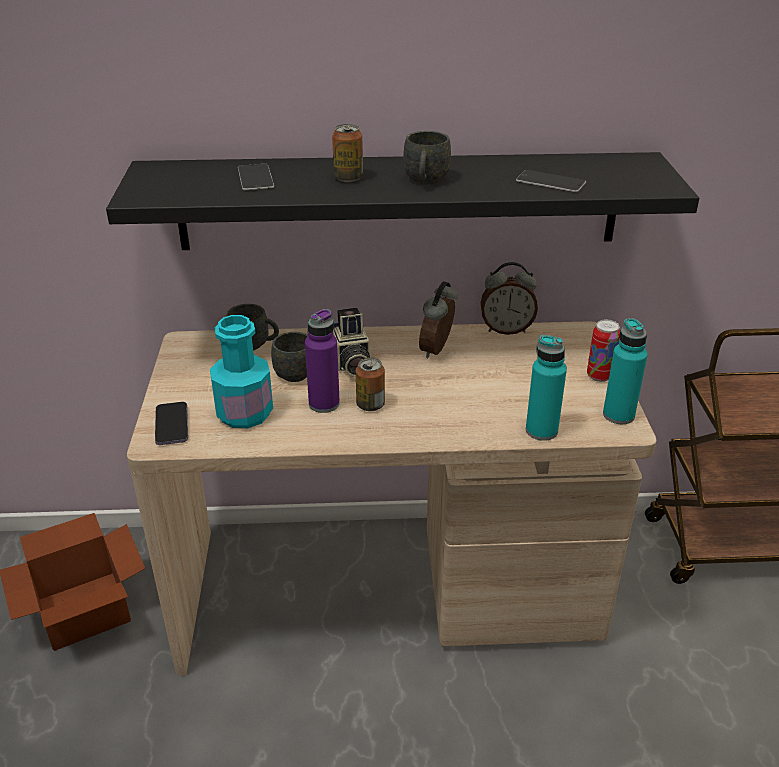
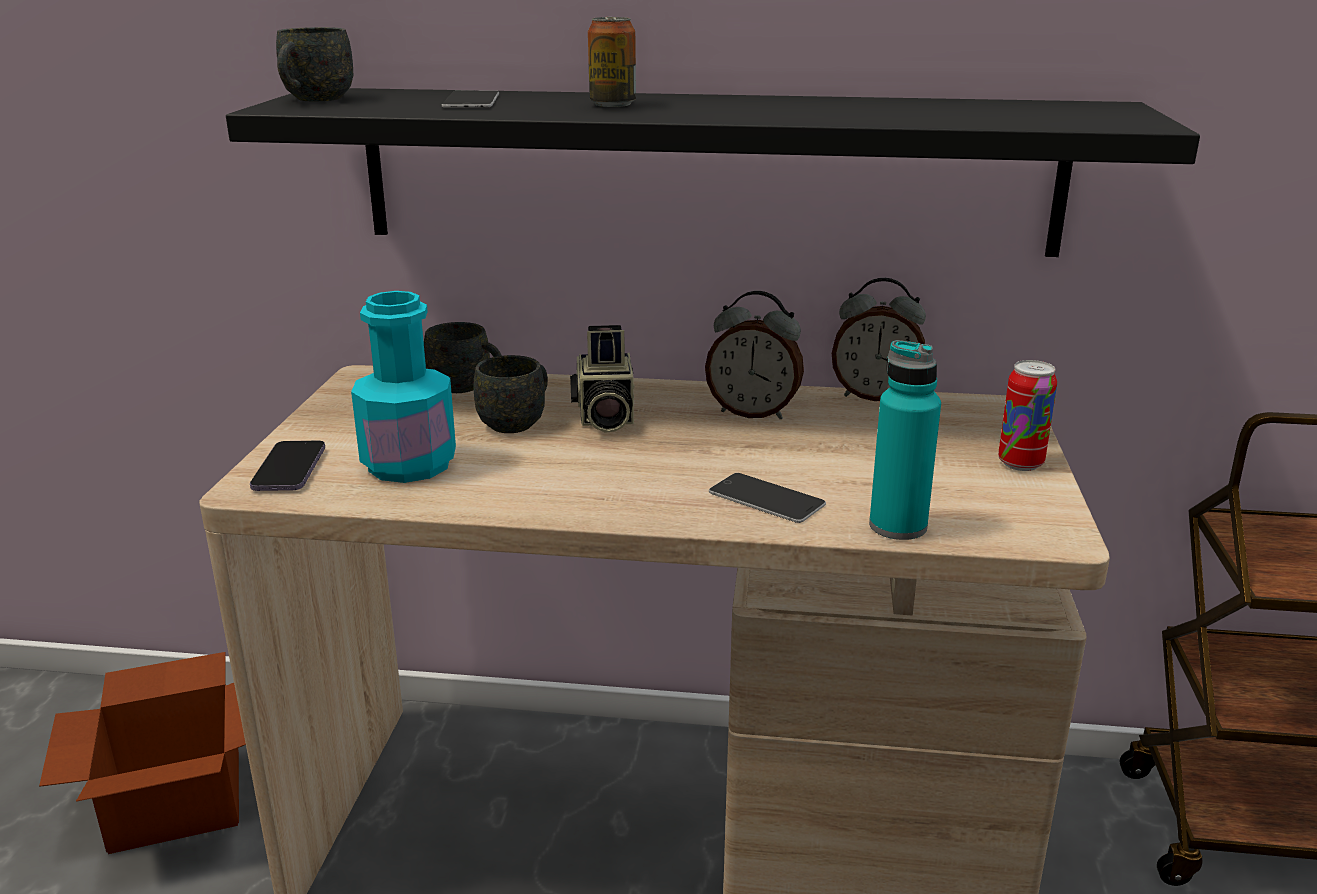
camera: 10 degrees right, 10 degrees down
(324, 404) = (540, 462): purple bottle -> none
(370, 405) = (615, 470): can -> none
(425, 181) = (732, 110): grey mug -> grey mug (313, 99)
(438, 350) = (753, 412): alarm clock -> alarm clock turned 105 degrees counterclockwise
(550, 181) = (940, 115): phone -> phone (766, 498)
(618, 415) = (1044, 517): turquoise bottle -> none

